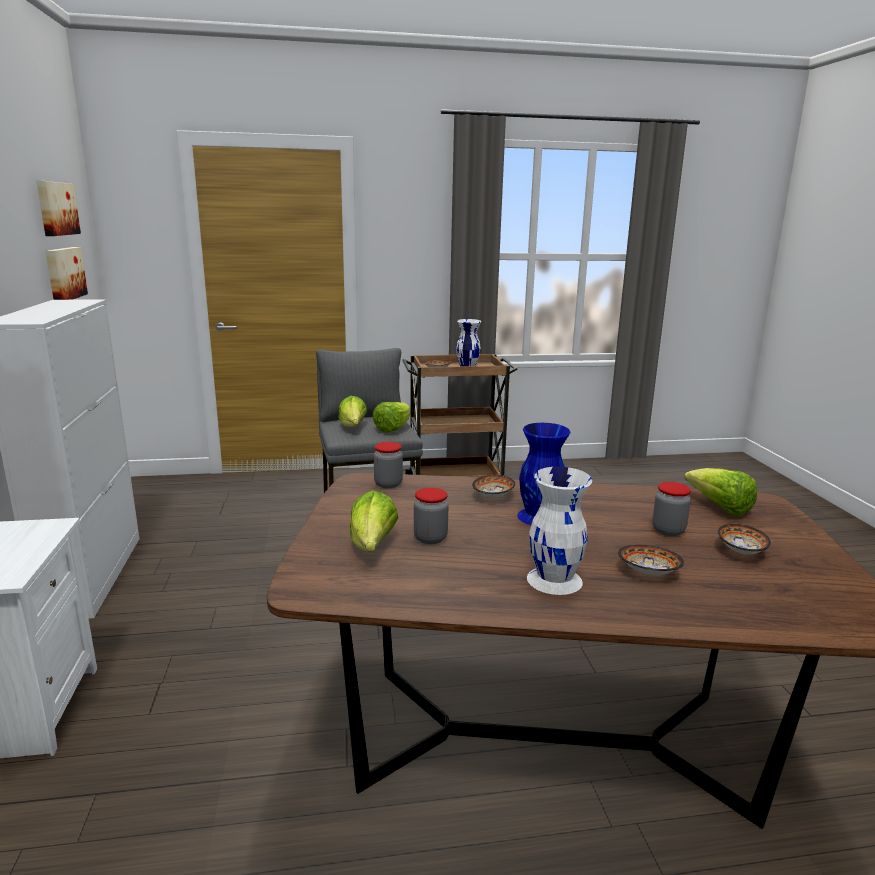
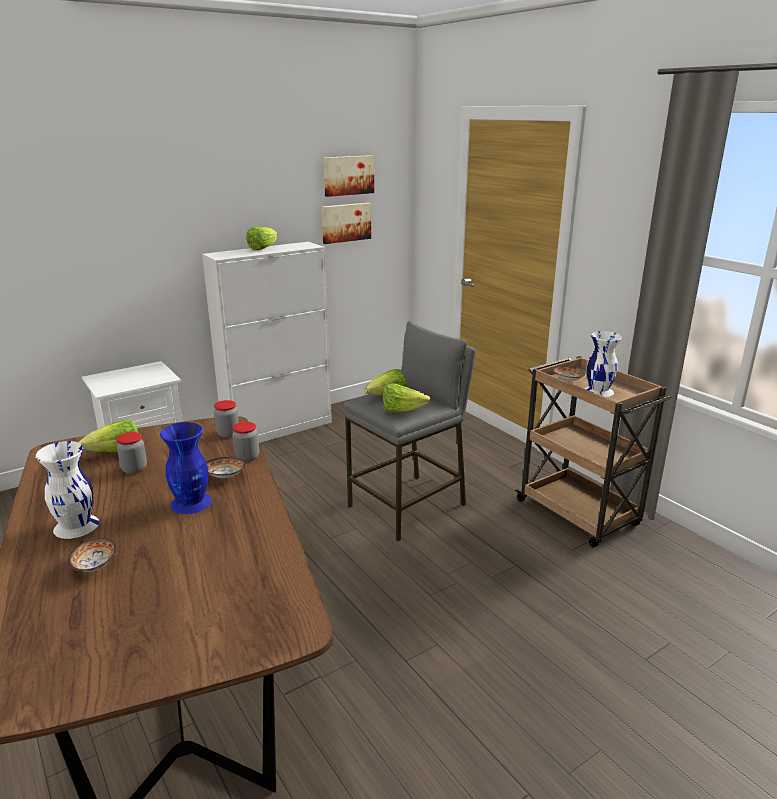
camera: 65 degrees right, 5 degrees up
(668, 530) = (185, 569): jar -> jar (247, 457)
(720, 508) = (259, 598): lettuce -> lettuce (263, 248)
(742, 551) = (152, 616): bowl -> none

